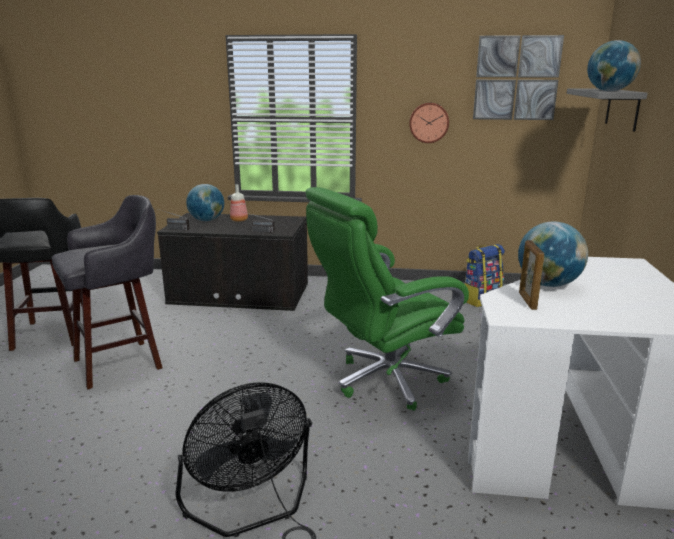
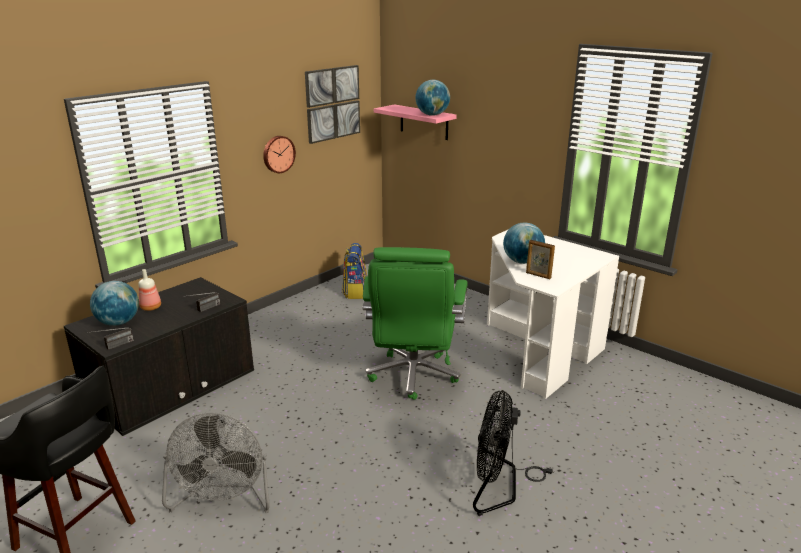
camera: 55 degrees left, 5 degrees up
(122, 363) = (221, 496): grey stool -> grey fan
(622, 109) = (424, 122): grey shelf -> pink shelf

